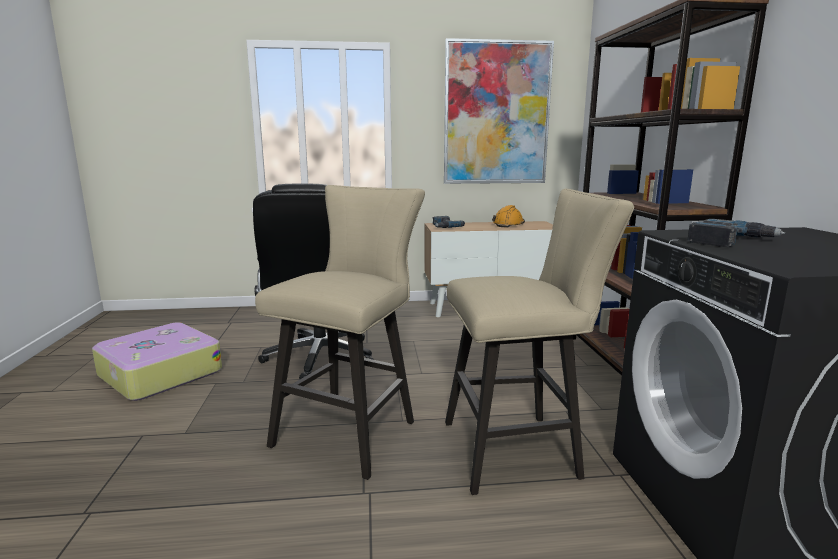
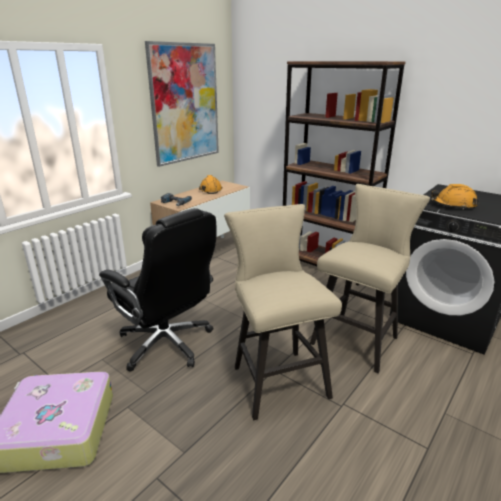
camera: 45 degrees left, 10 degrees up
(730, 241) = (453, 205): power drill -> orange hard hat

